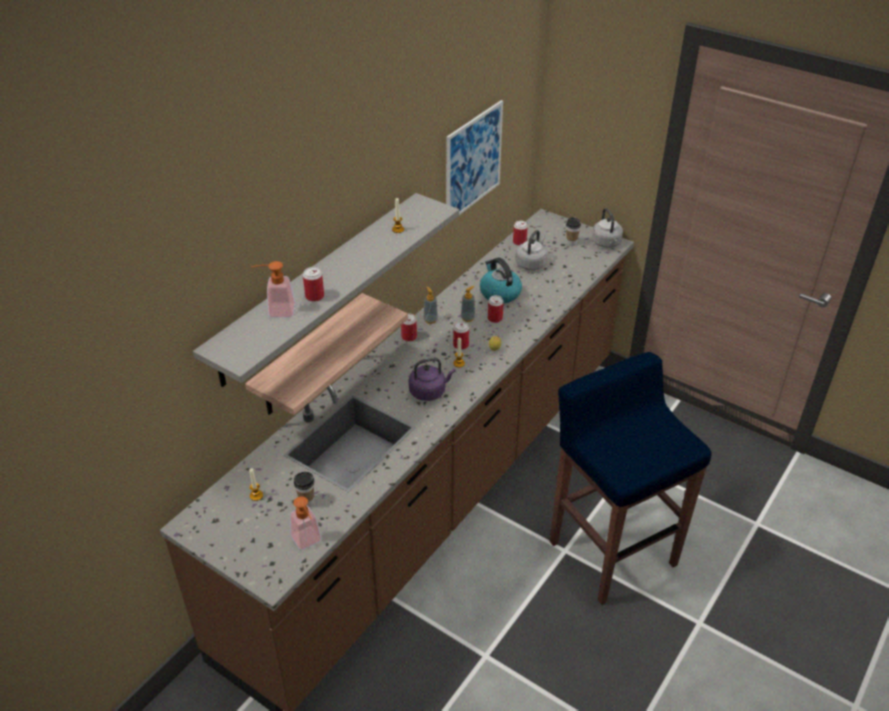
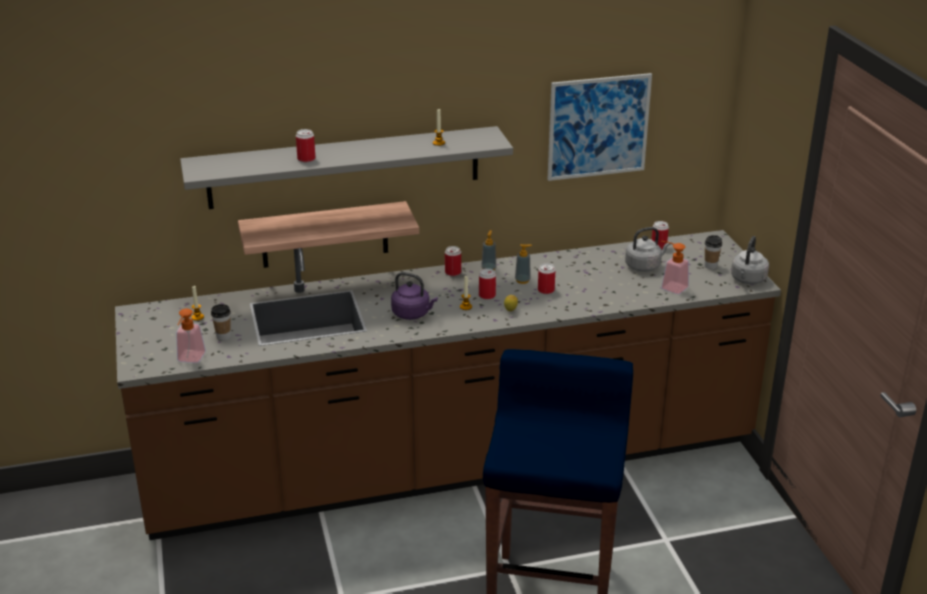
camera: 40 degrees right, 10 degrees down
(276, 311) = (267, 157): soap dispenser -> soap dispenser (670, 287)
(499, 293) = (579, 275): kettle -> none

